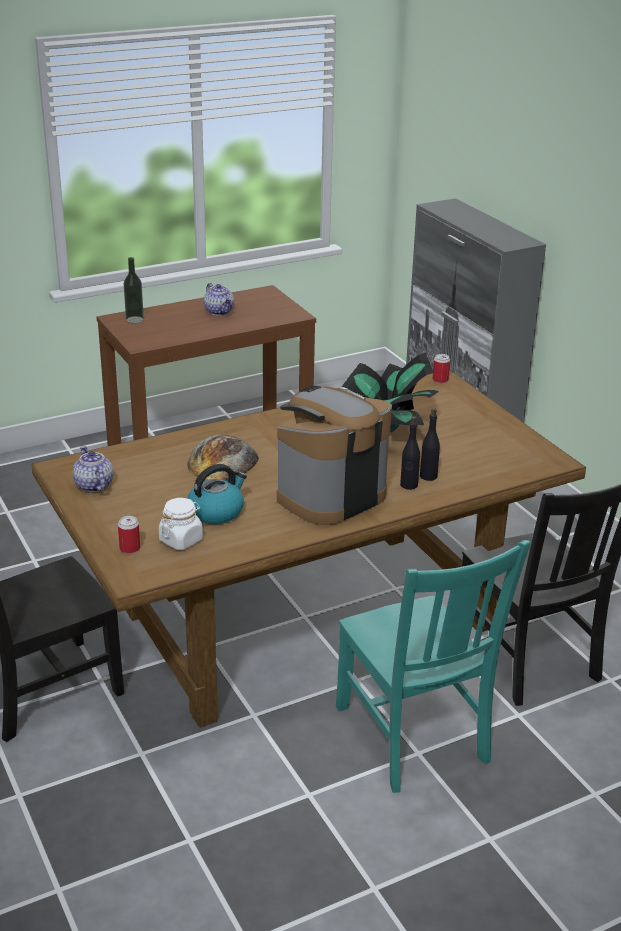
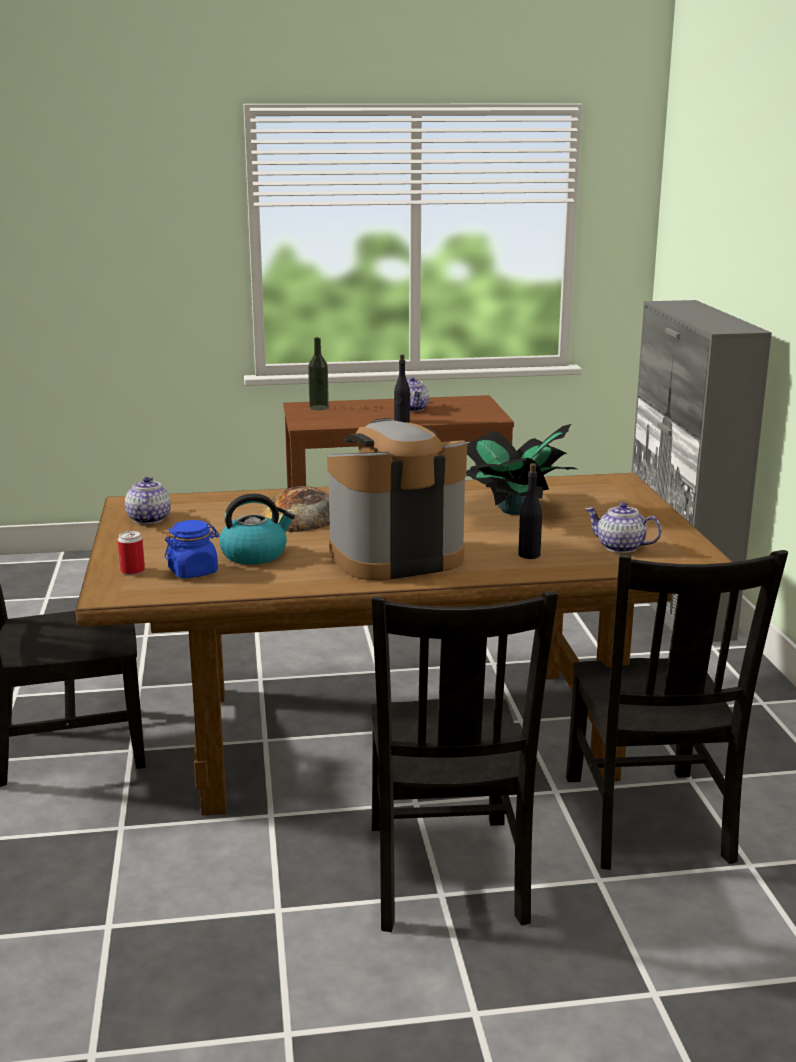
camera: 20 degrees right, 10 degrees down
(181, 540) = (193, 571): white jar -> blue jar
(409, 485) = (498, 559): black bottle -> black bottle (401, 421)
(413, 737) = (446, 876): turquoise chair -> black chair
(440, 380) = (615, 480): can -> none
(488, 457) = (620, 547): none -> teapot

